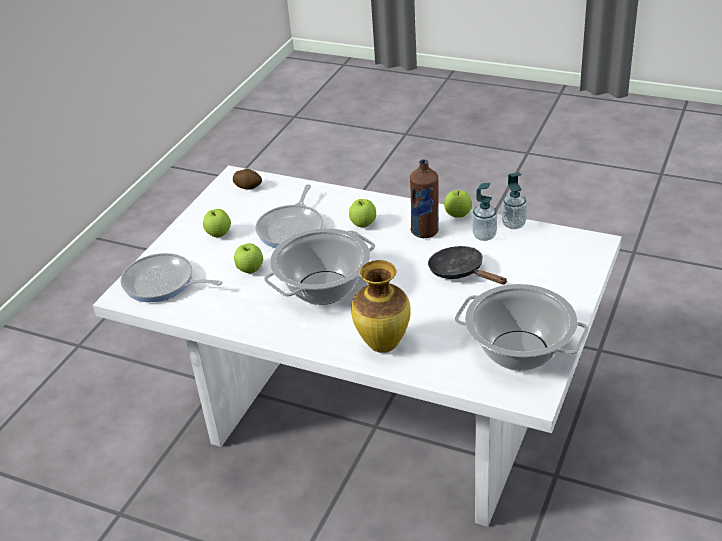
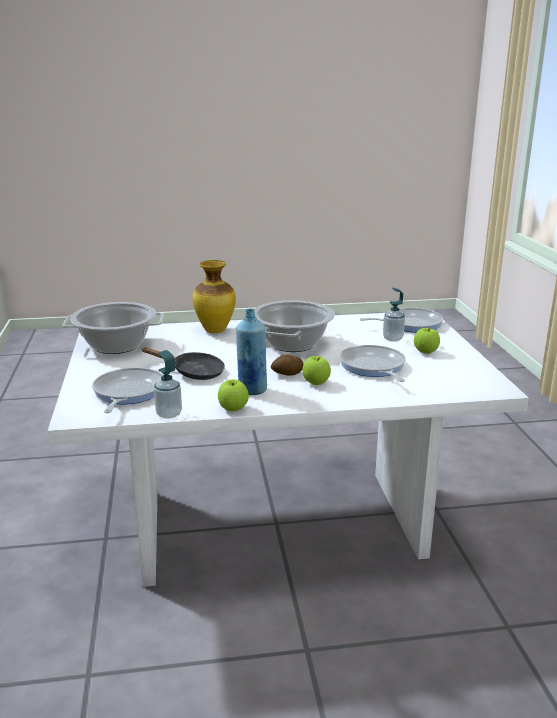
camera: 145 degrees right, 15 degrees down
(248, 186) = (469, 385): potato -> potato (287, 374)
(250, 270) = (362, 341): apple -> none
(425, 231) = (252, 390): brown bottle -> blue bottle
(484, 236) = (192, 399): soap dispenser -> soap dispenser (392, 338)
(538, 261) = (127, 393): none -> frying pan

